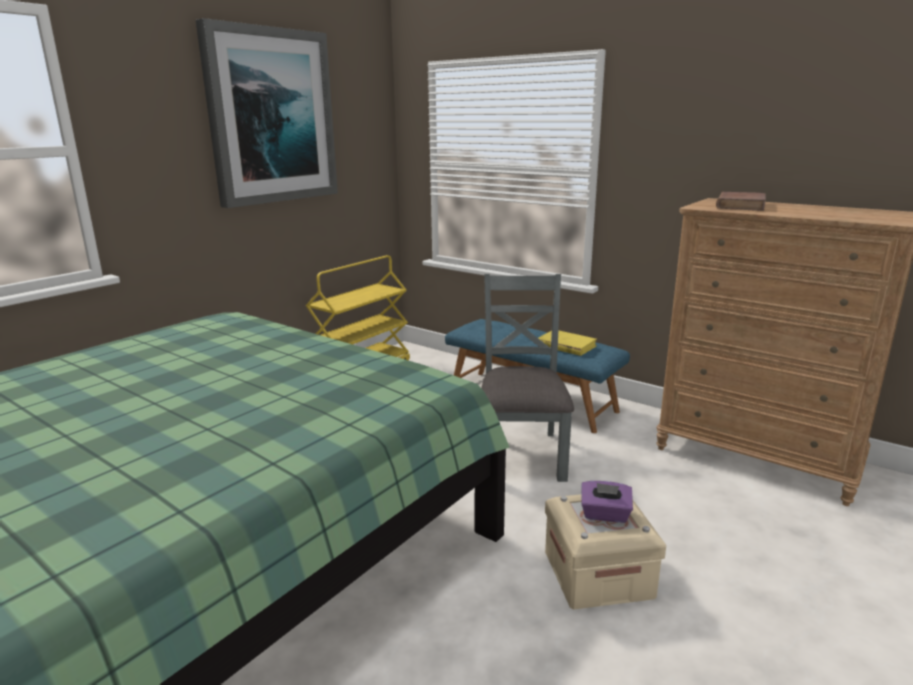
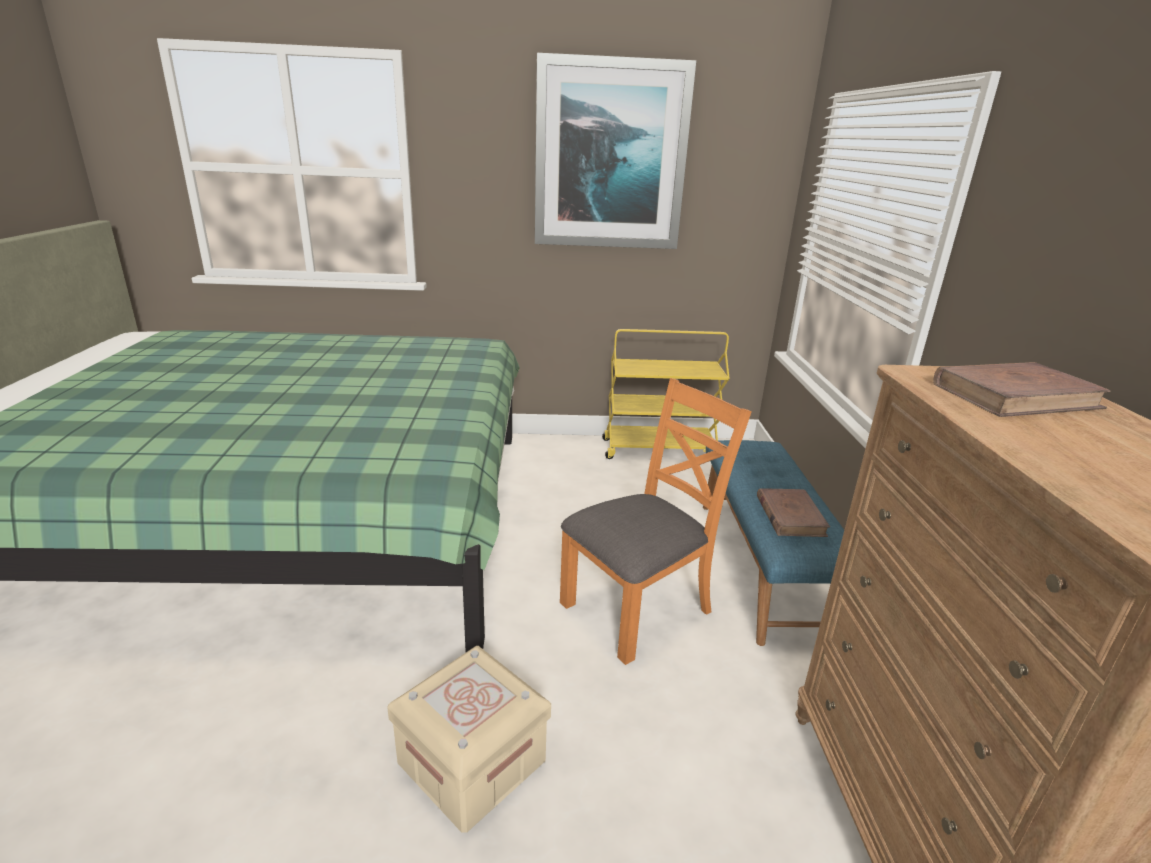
camera: 50 degrees right, 5 degrees up
(520, 454) = (638, 607): grey chair -> orange chair
(566, 346) = (790, 516): yellow book -> brown book
(605, 515) = (468, 698): purple tissue box -> none

